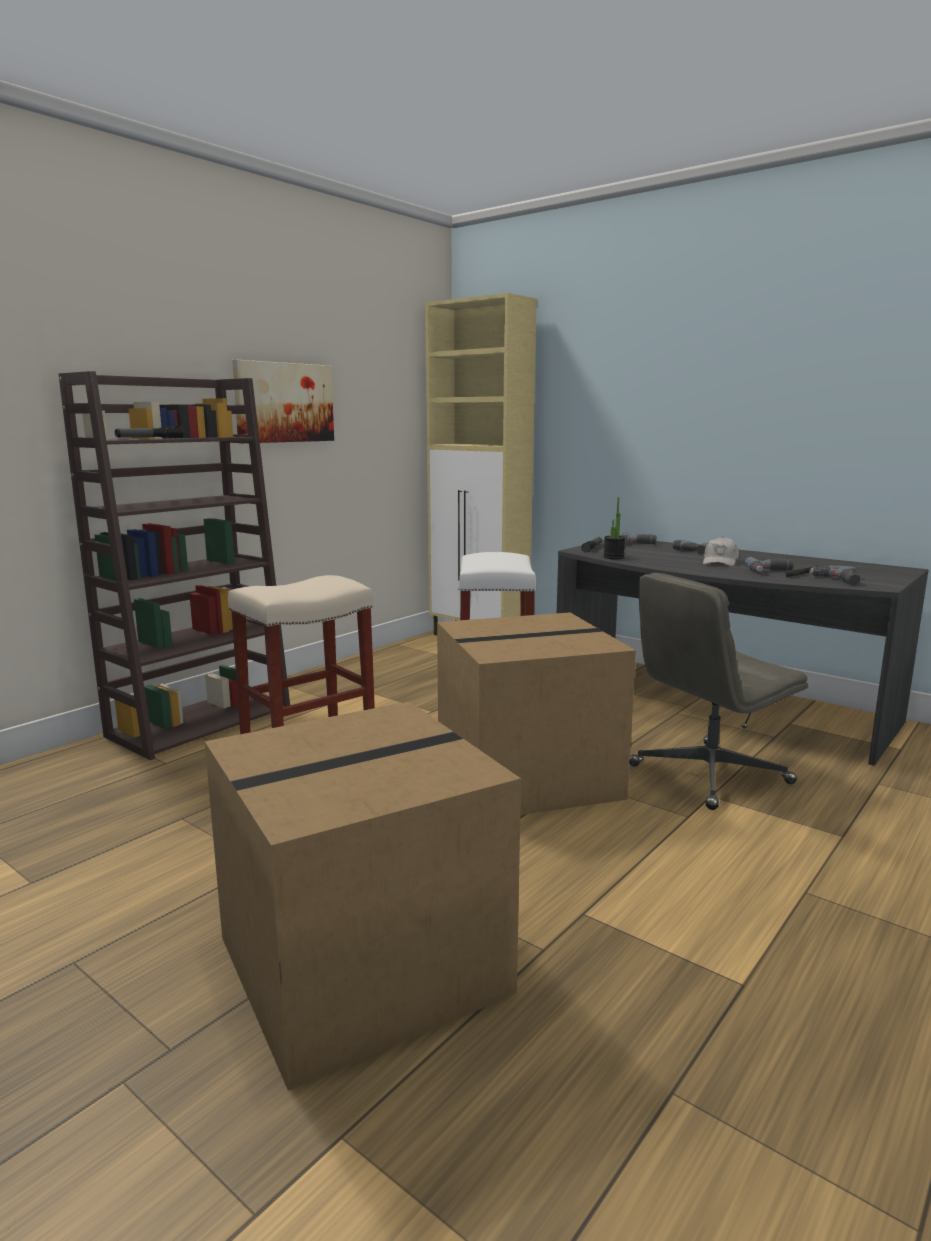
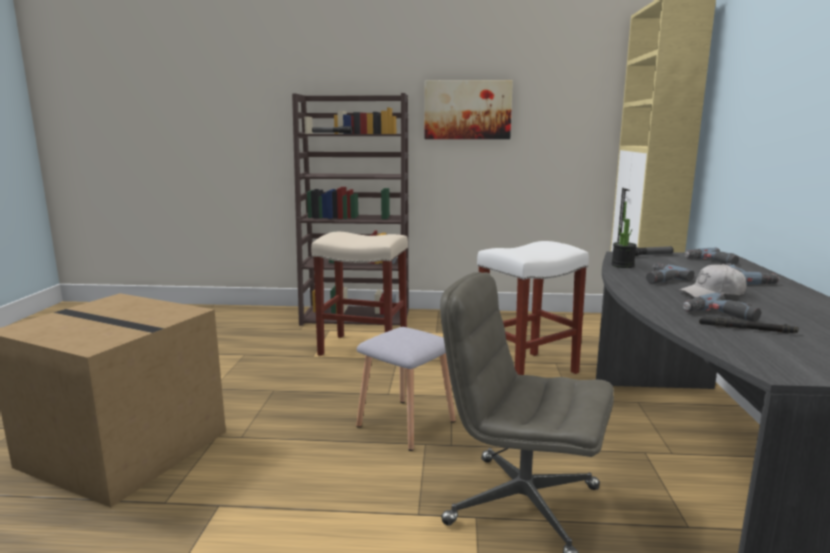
camera: 55 degrees right, 0 degrees up
(525, 777) = (404, 423): cardboard box -> grey stool
(836, 581) = (752, 347): power drill -> power drill (659, 279)

